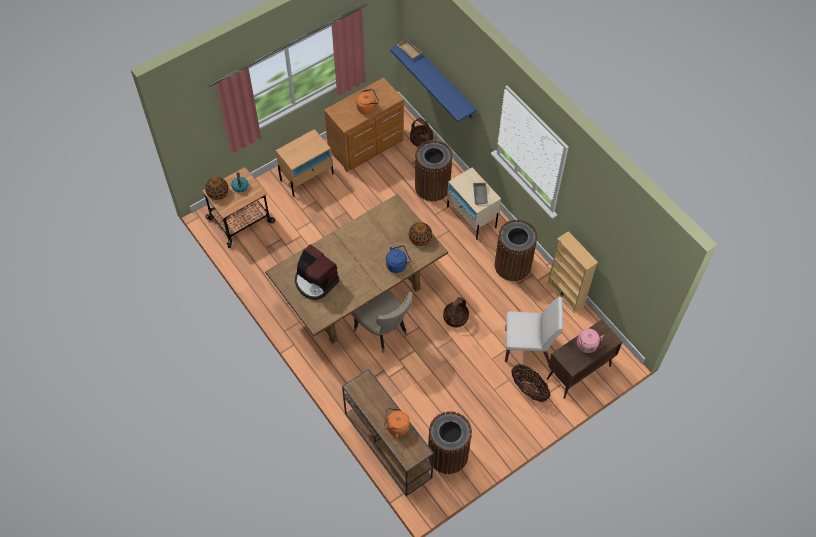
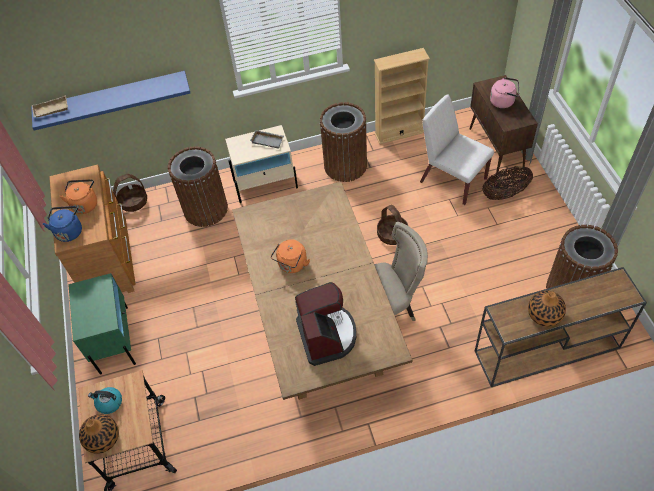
camera: 65 degrees left, 5 degrees down
(307, 177) = (114, 339): beige nightstand -> green nightstand
(315, 281) = (327, 335): coffee machine -> coffee machine turned 75 degrees counterclockwise
(396, 427) = (579, 297): orange kettle -> orange kettle (292, 265)
(397, 264) = (338, 235): blue kettle -> blue kettle (69, 231)
(420, 238) = (310, 203): vase -> vase (544, 314)
(528, 347) = (452, 180): white chair -> white chair turned 75 degrees counterclockwise

